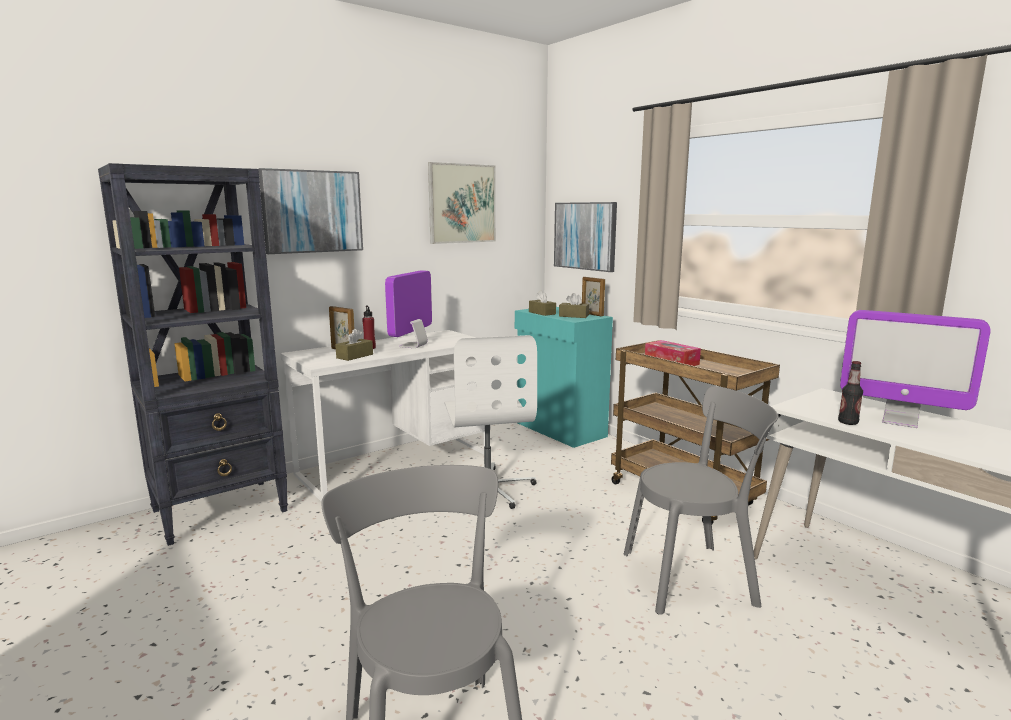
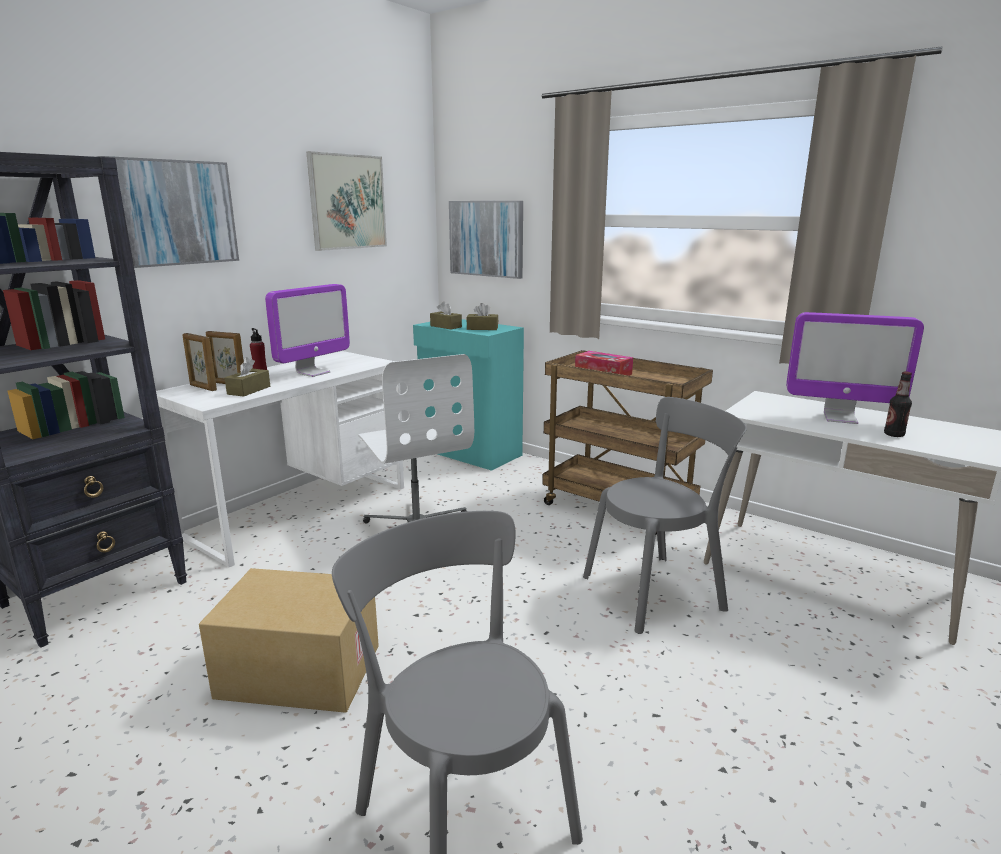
camera: 15 degrees left, 5 degrees up
(343, 597) = (297, 673): none -> cardboard box
(413, 346) = (313, 373): monitor -> monitor turned 150 degrees counterclockwise
(592, 314) = (500, 326): picture frame -> picture frame (203, 388)
(848, 422) = (798, 424): bottle -> bottle (894, 435)

